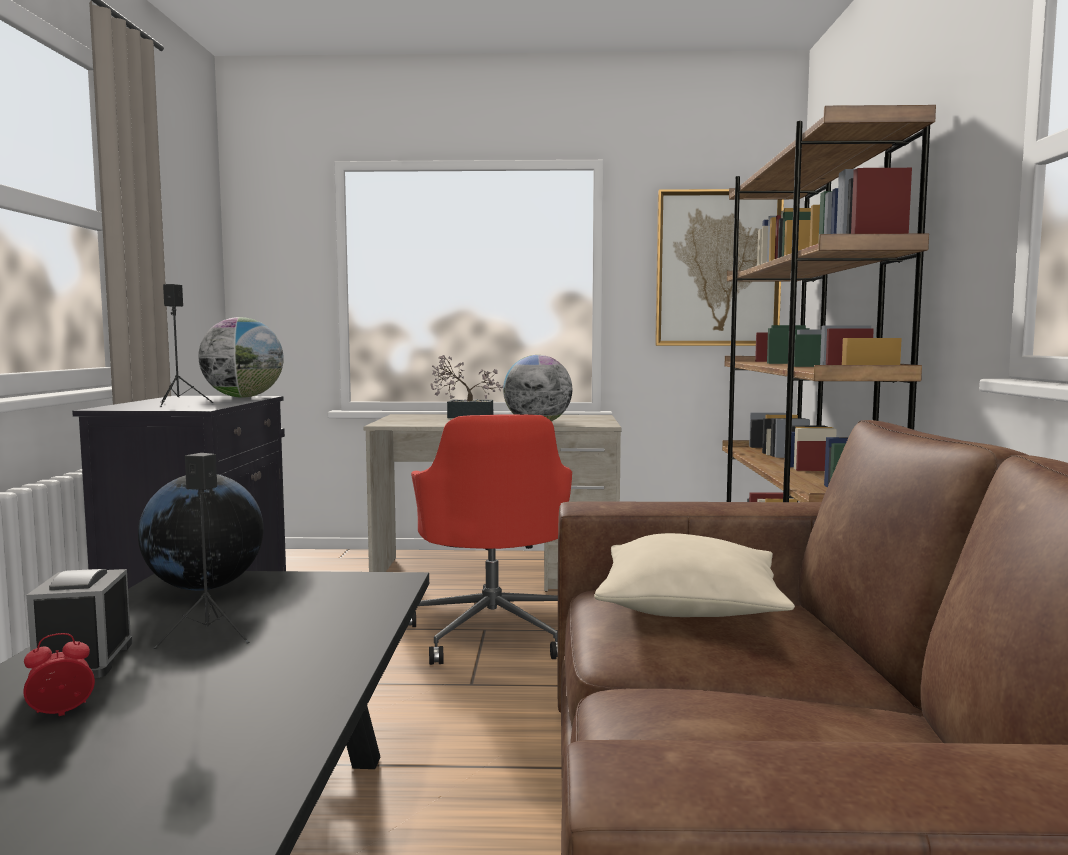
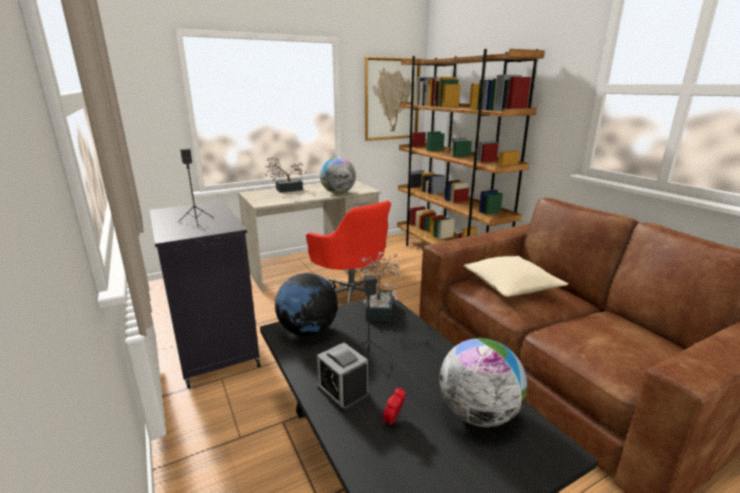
camera: 30 degrees left, 15 degrees up
(243, 397) = (207, 207): globe -> globe (478, 414)
(367, 586) = (380, 308): none -> potted plant

